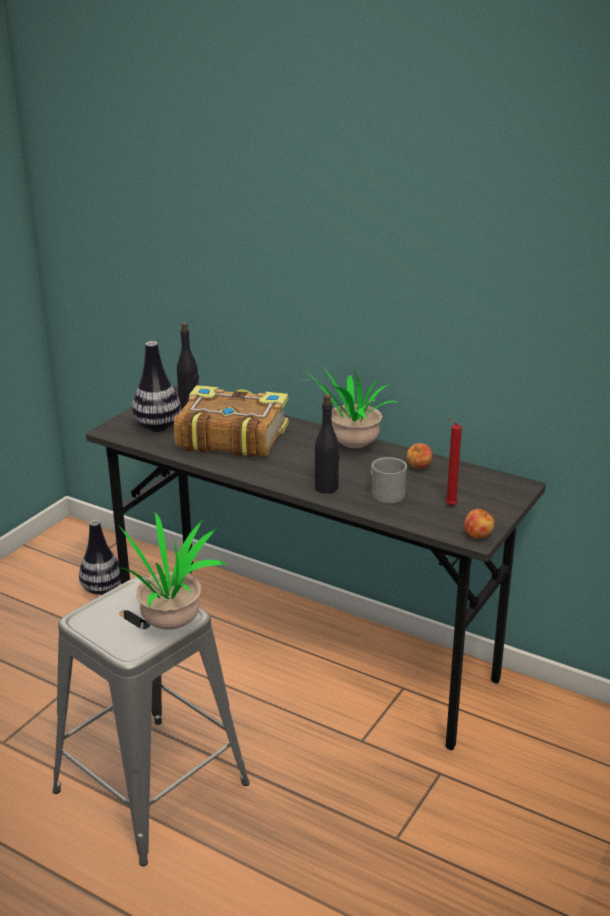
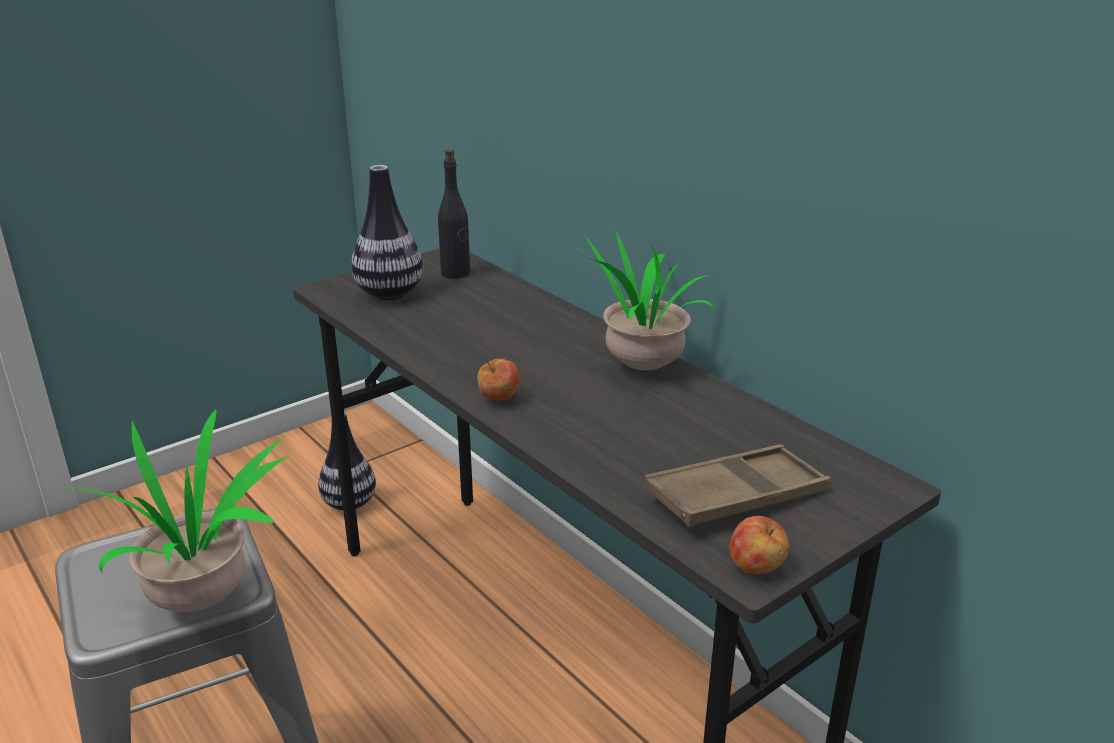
camera: 20 degrees right, 0 degrees up
(231, 436) = (475, 323): book -> none
(327, 487) = (553, 424): black bottle -> none
(385, 492) = (640, 451): grey mug -> none
(419, 468) = (725, 420): apple -> apple (499, 399)
(449, 505) = (736, 496): red candle -> brown tray

